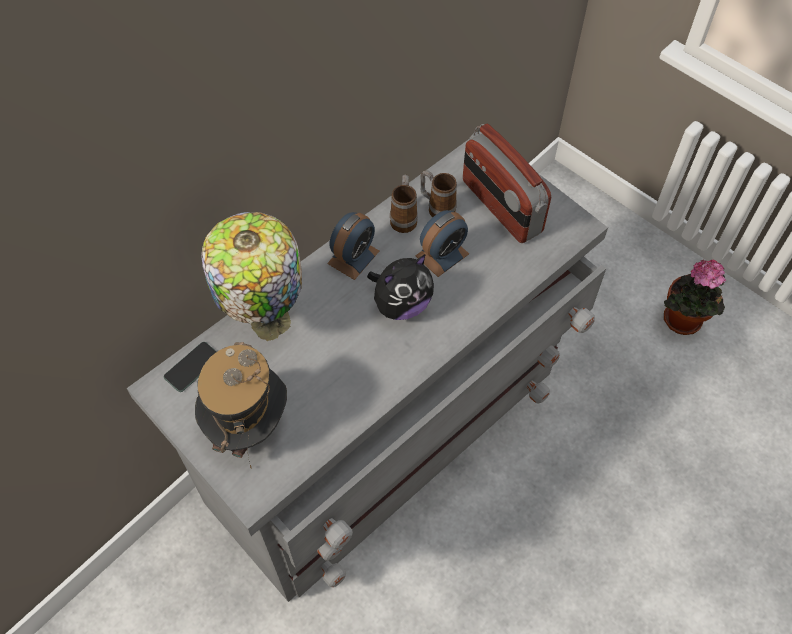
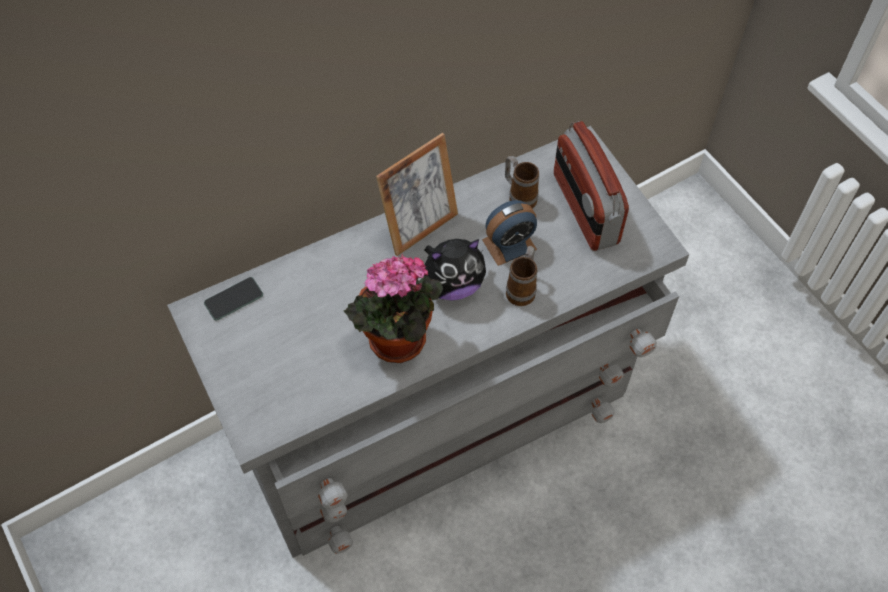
camera: 15 degrees right, 0 degrees up
(248, 425) = (269, 367): hat -> none
(266, 320) = (316, 270): table lamp -> none
(353, 257) = (420, 227): alarm clock -> picture frame
(404, 217) = (483, 199): mug -> mug (522, 288)
(683, 322) = (786, 376): potted plant -> potted plant (396, 344)

